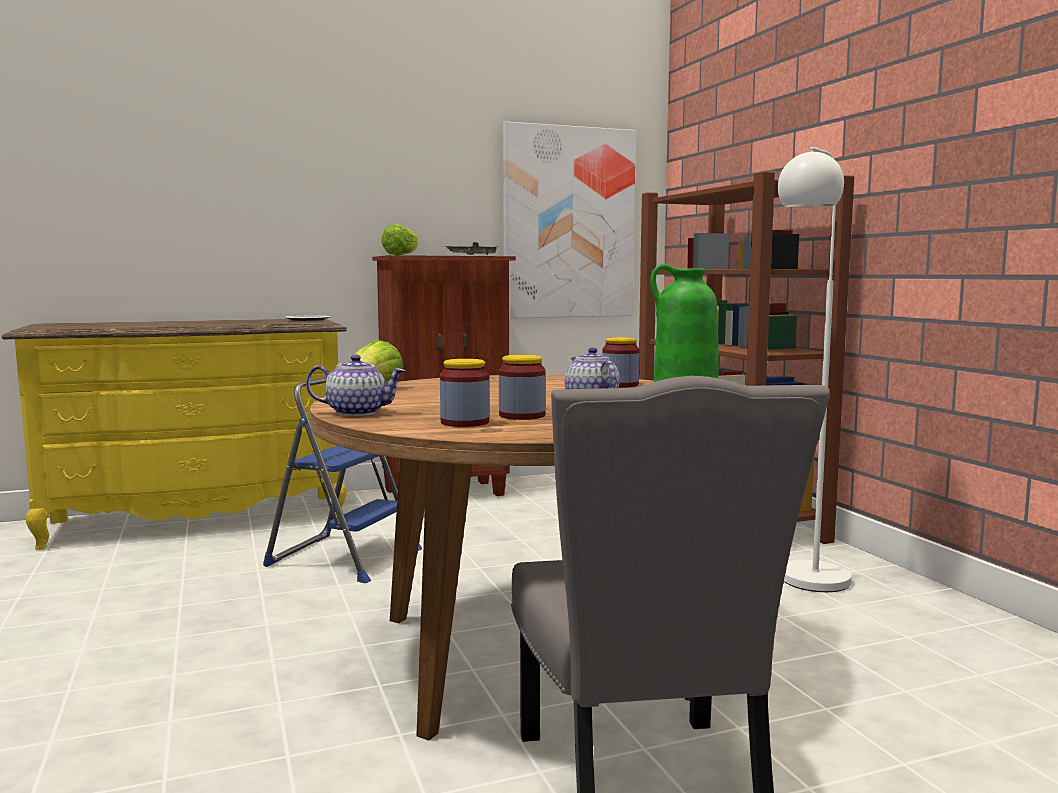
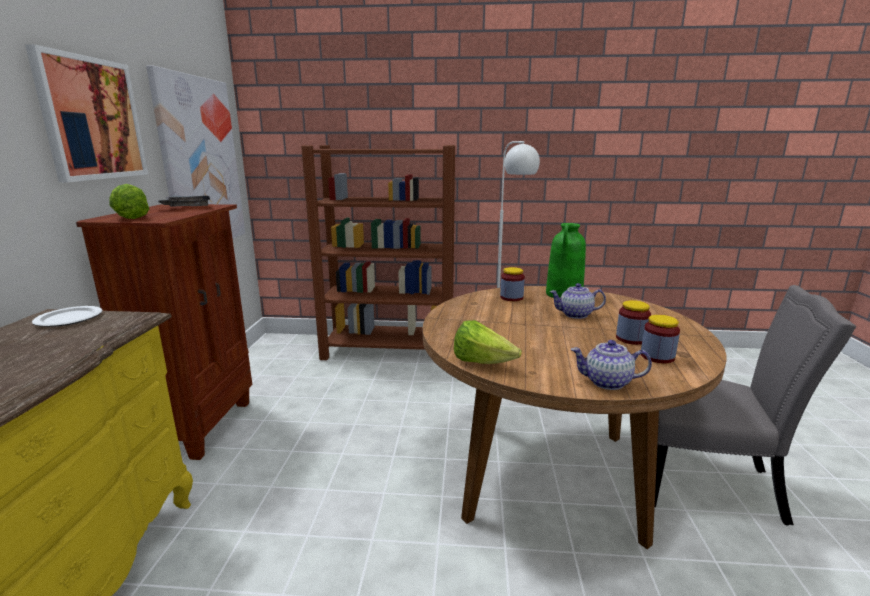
camera: 65 degrees left, 10 degrees up
(339, 556) = (299, 525): blue step ladder -> none
(357, 412) = (607, 382): teapot -> teapot turned 105 degrees counterclockwise
(420, 174) = (91, 119): none -> picture

